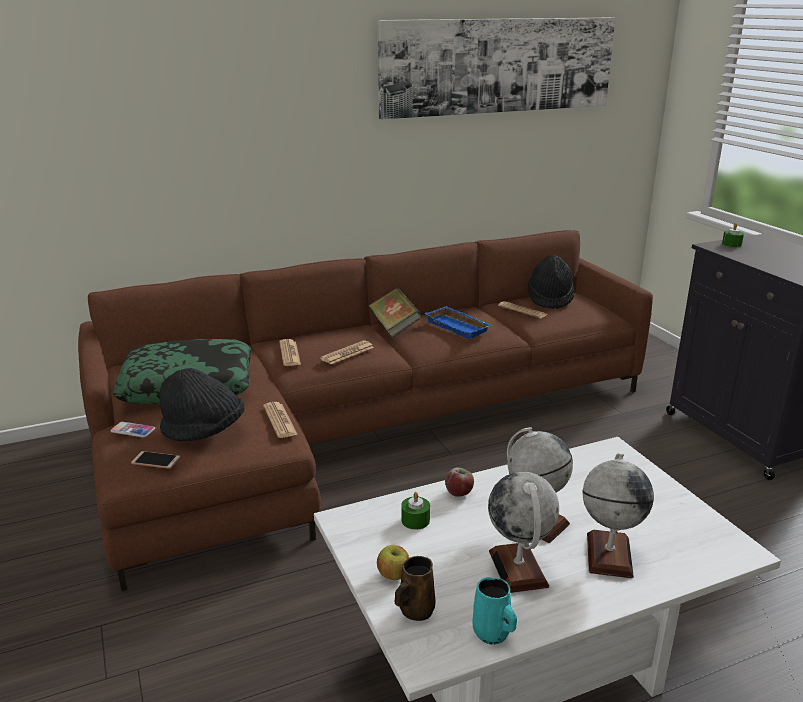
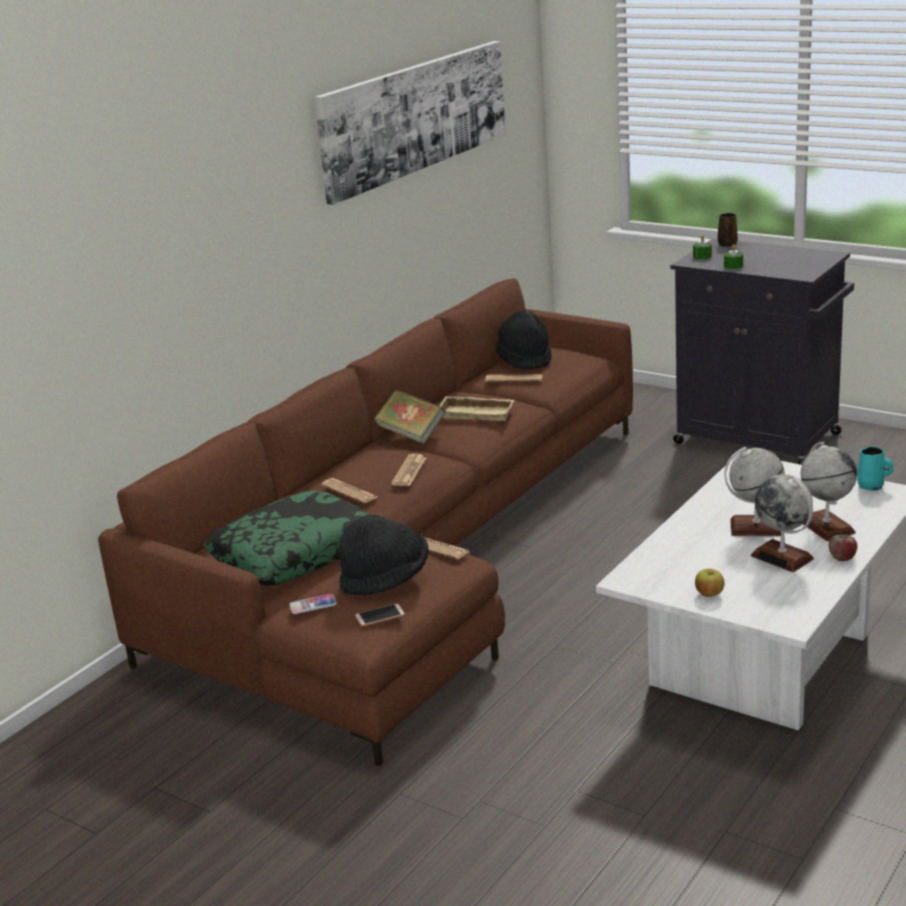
camera: 30 degrees left, 0 degrees up
(415, 520) = (676, 559): green candle -> green candle (733, 266)
(415, 611) = (751, 605): brown mug -> brown mug (727, 244)
(459, 327) = (478, 413): blue tray -> beige tray
(459, 493) = (680, 531): apple -> apple (842, 558)
(492, 634) = (813, 595): turquoise mug -> turquoise mug (872, 486)

